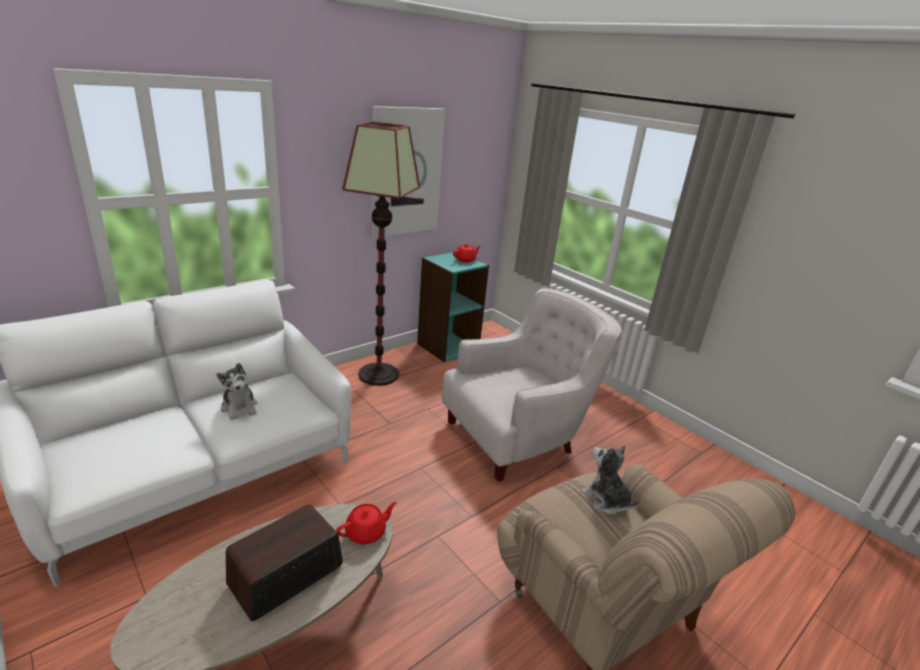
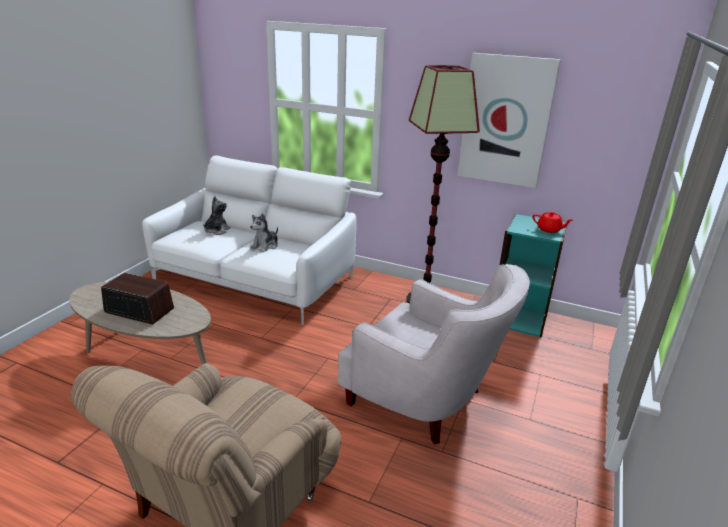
camera: 65 degrees right, 0 degrees up
(366, 532) = (185, 324): red teapot -> none
(605, 500) = (267, 416): plush toy -> plush toy (216, 230)

